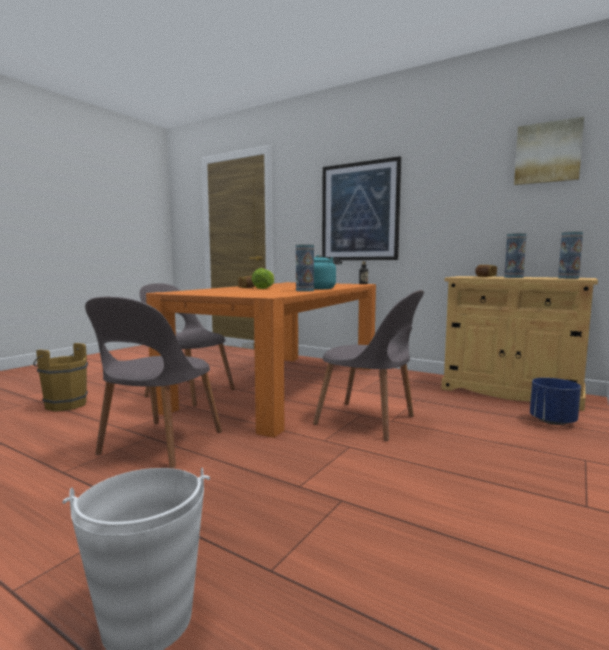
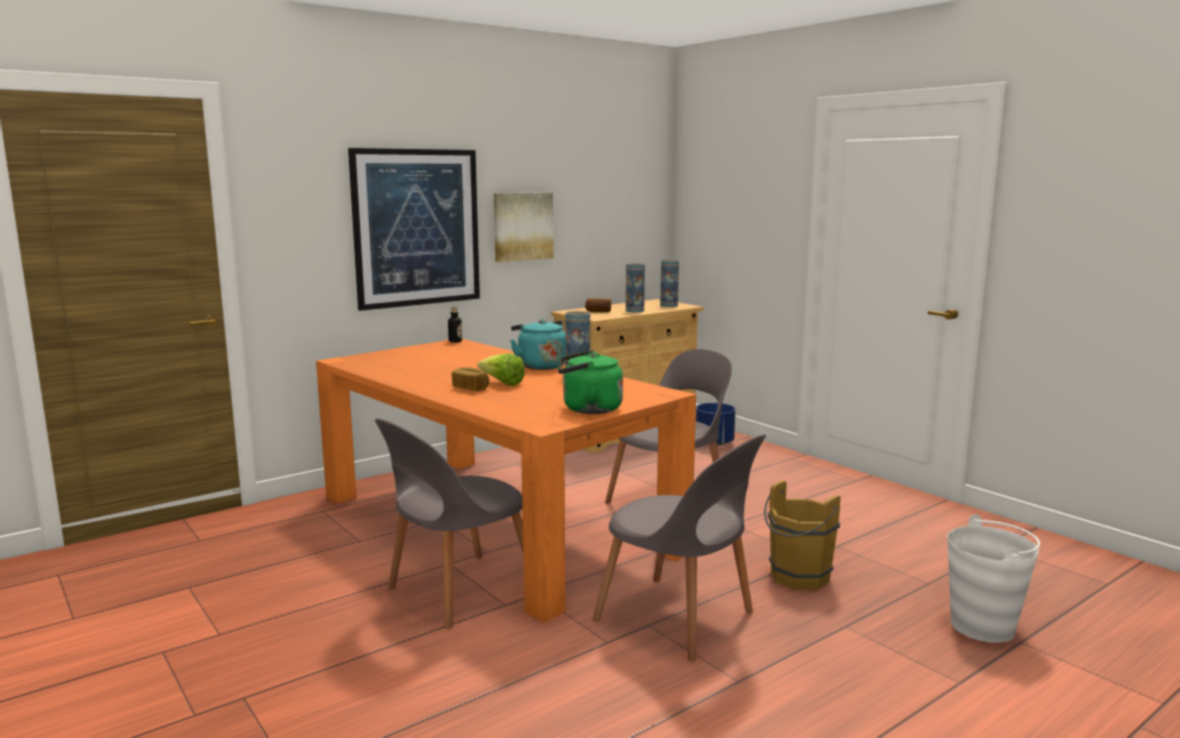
camera: 70 degrees left, 5 degrees up
(64, 404) = (422, 710): brown bucket -> brown bucket (796, 578)
(211, 293) = (588, 409): none -> green kettle
(547, 153) = (618, 170): picture -> picture (522, 226)

